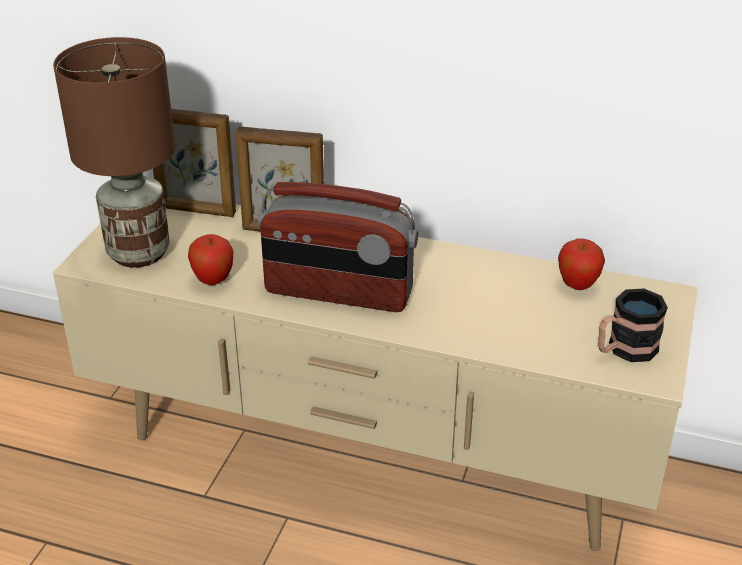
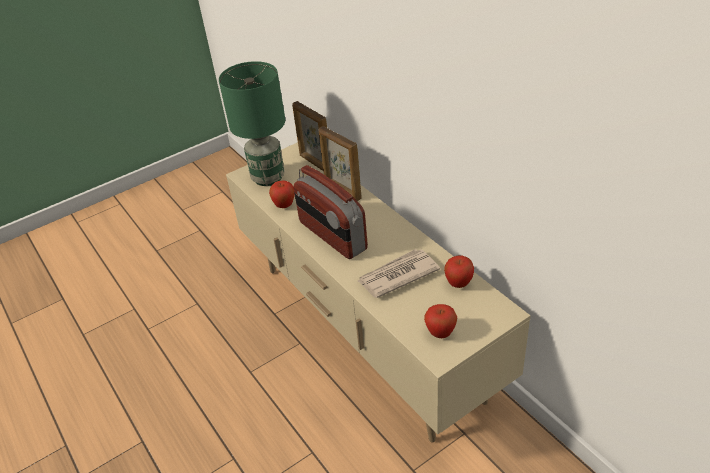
camera: 40 degrees right, 5 degrees up
(140, 252) = (269, 178): brown table lamp -> green table lamp
(489, 306) = (397, 275): none -> newspaper
(624, 350) = (440, 333): mug -> apple

